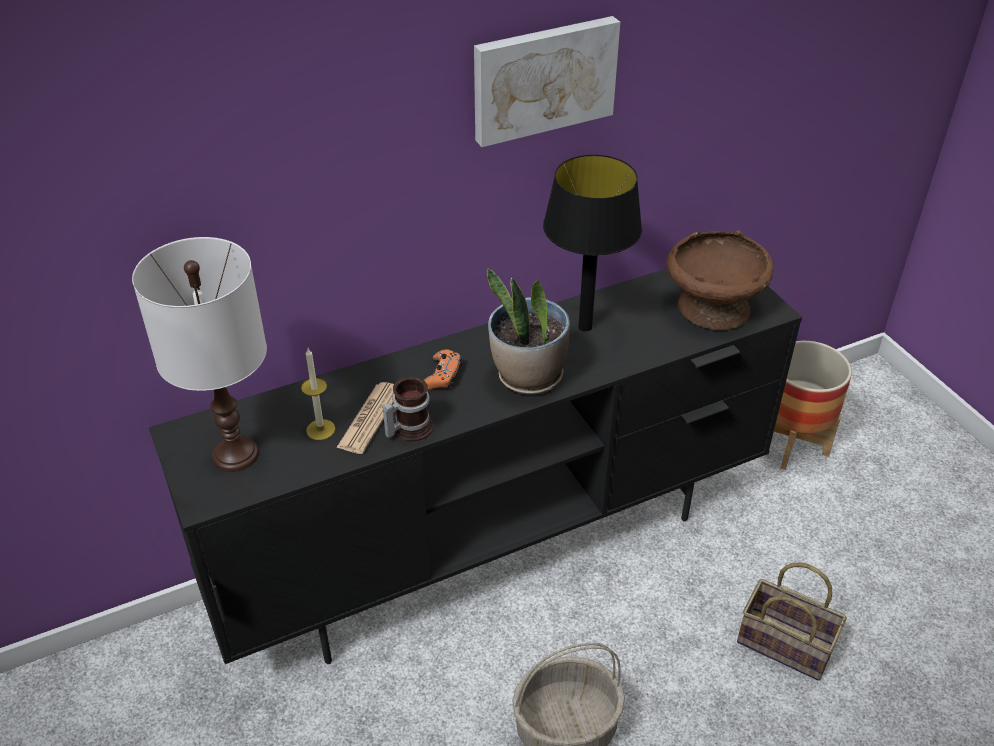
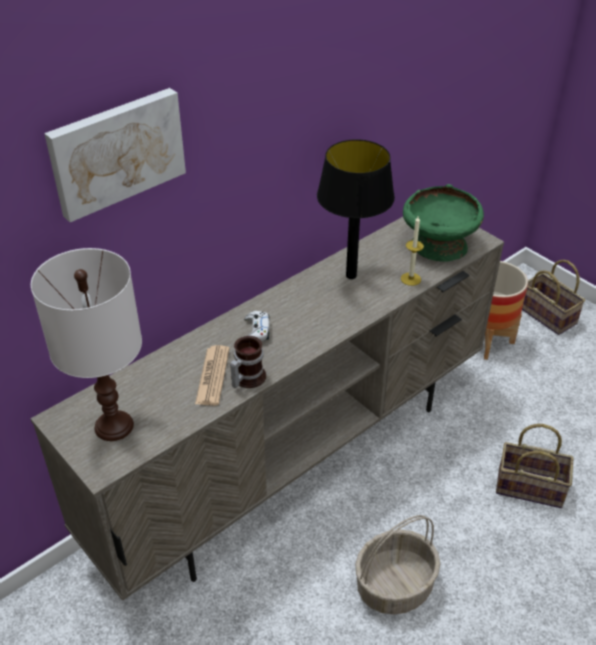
camera: 15 degrees left, 0 degrees up
(320, 429) = (176, 392): candle -> candle (410, 279)
(442, 375) = (256, 332): orange game controller -> white game controller
(497, 549) = (297, 462): black tv stand -> beige tv stand
(528, 377) = (323, 321): potted plant -> none
(543, 78) = (307, 85): picture -> picture (116, 151)
(712, 306) = (438, 244): brown bowl -> green bowl
(889, 428) = (549, 316): none -> basket

